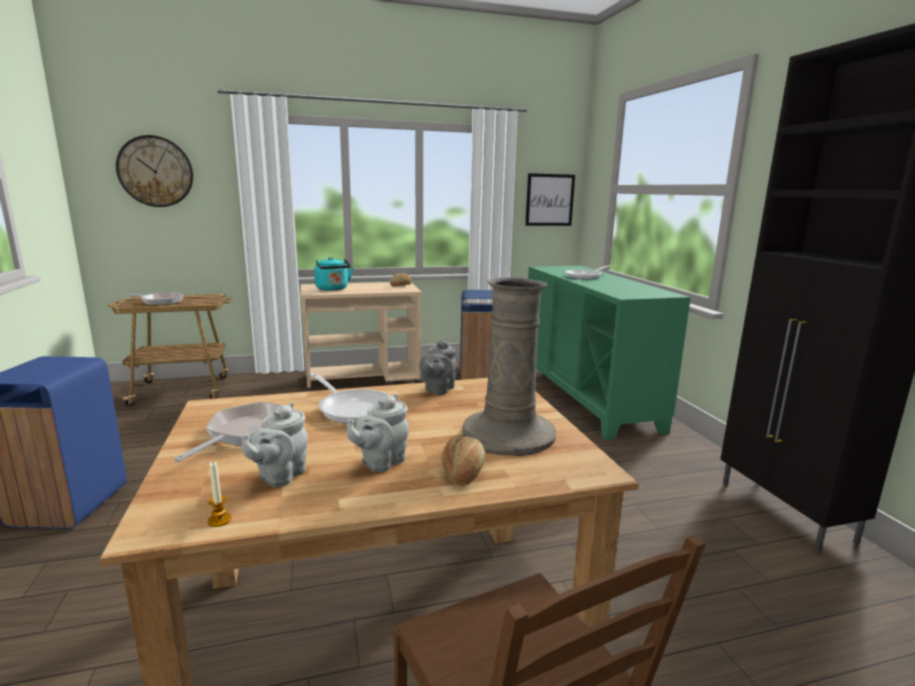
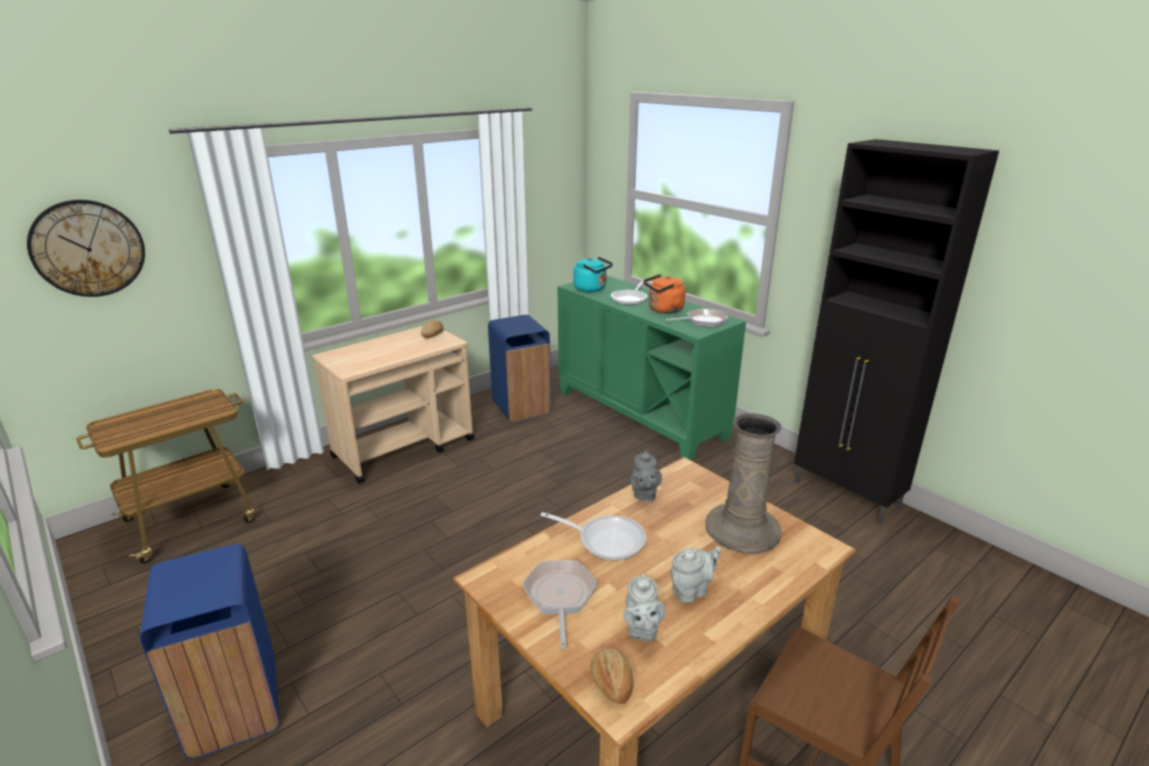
camera: 25 degrees left, 10 degrees up
(160, 301) = (150, 424): frying pan -> frying pan (703, 321)
(219, 520) = (653, 683): candle -> none
(333, 289) = (364, 358): turquoise kettle -> turquoise kettle (592, 289)
(380, 462) = (692, 590): grey teapot -> grey teapot turned 135 degrees counterclockwise
(463, 472) = (752, 579): bread -> bread (611, 683)
(549, 200) = (556, 201): picture -> none
(609, 284) = (663, 310): none -> orange kettle

